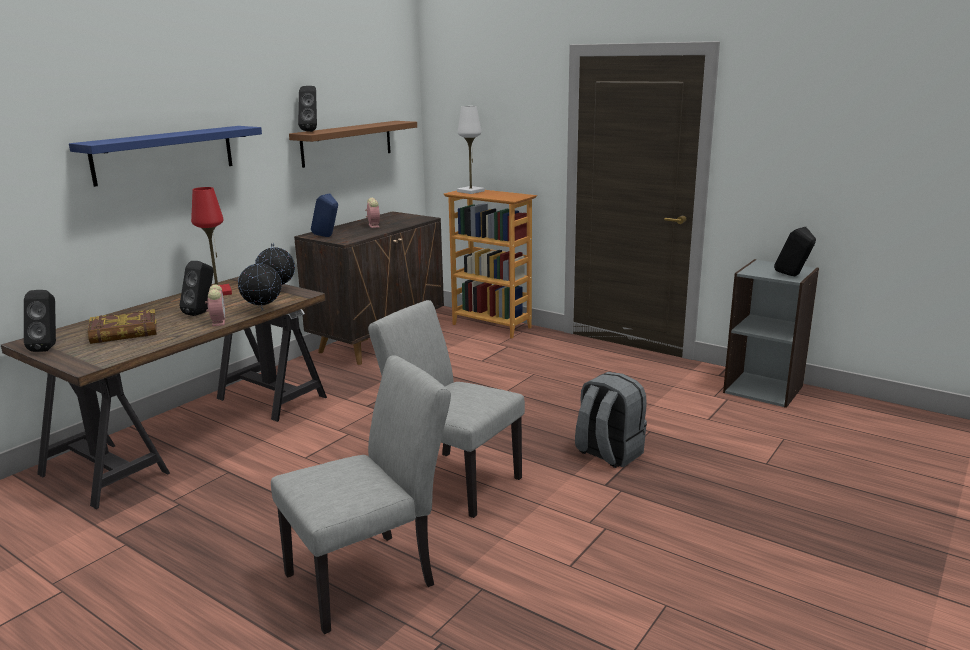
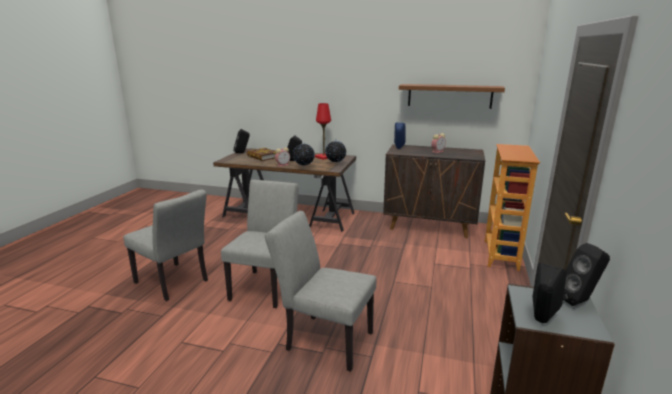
camera: 70 degrees right, 0 degrees up
(164, 154) = (322, 85): blue shelf -> none
(311, 131) = (414, 84): black speaker -> black speaker (579, 301)
(470, 191) = (515, 147): white table lamp -> none
(608, 453) = (323, 339): grey backpack -> grey chair

